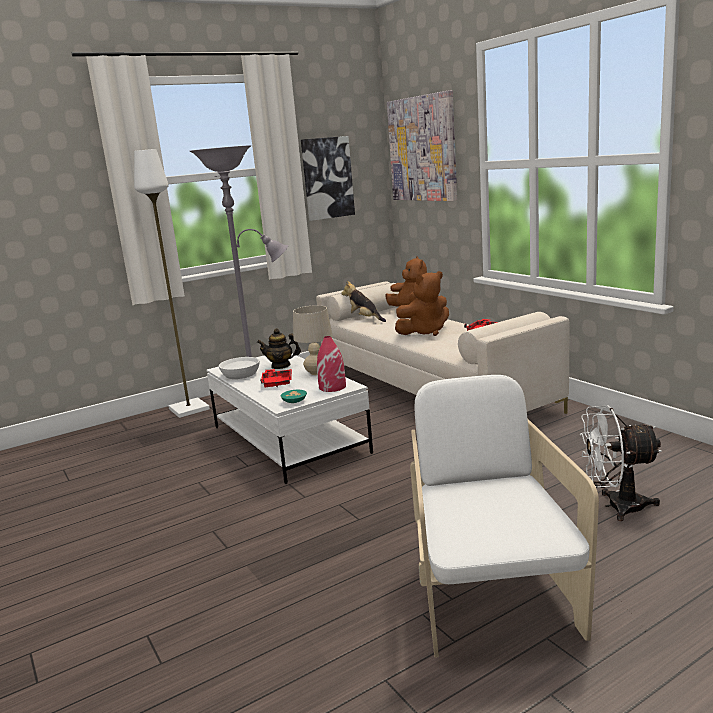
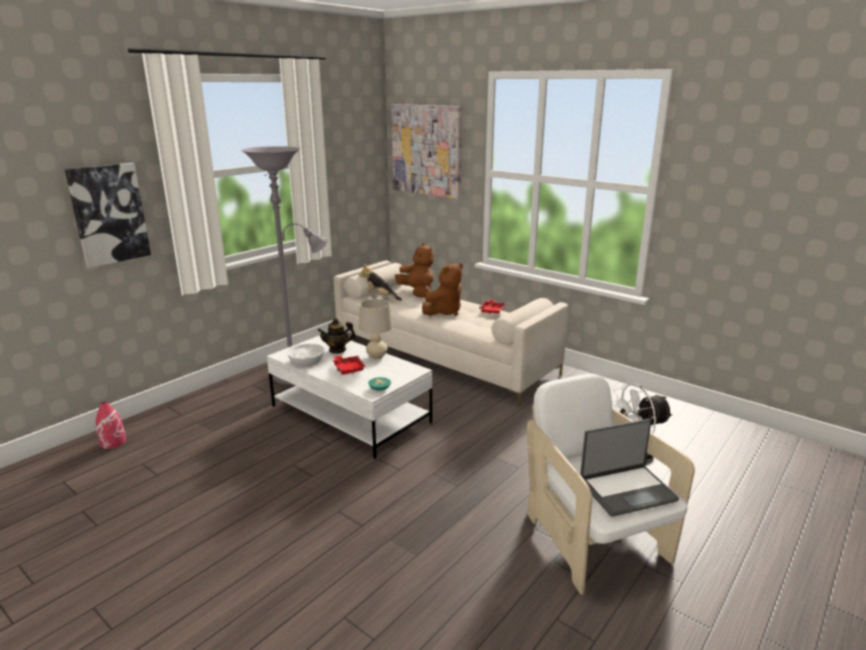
camera: 20 degrees left, 5 degrees up
(188, 409) = (231, 388): white floor lamp -> none
(327, 178) = (341, 170): picture -> picture (109, 214)
(332, 387) = (402, 371): red vase -> red vase (113, 442)
(506, 522) = (626, 490): none -> laptop

